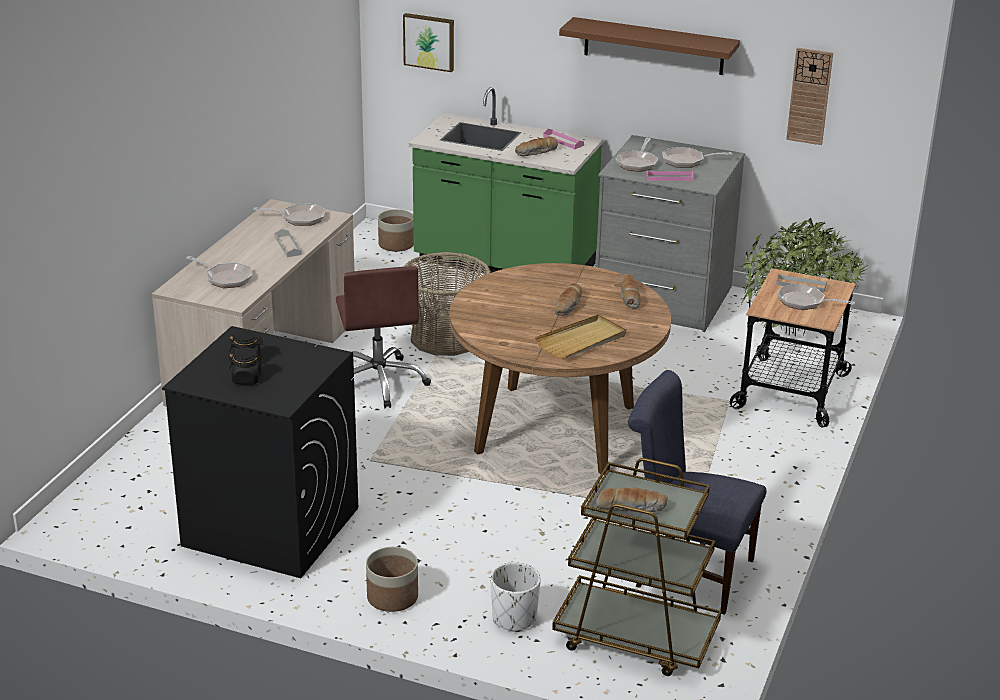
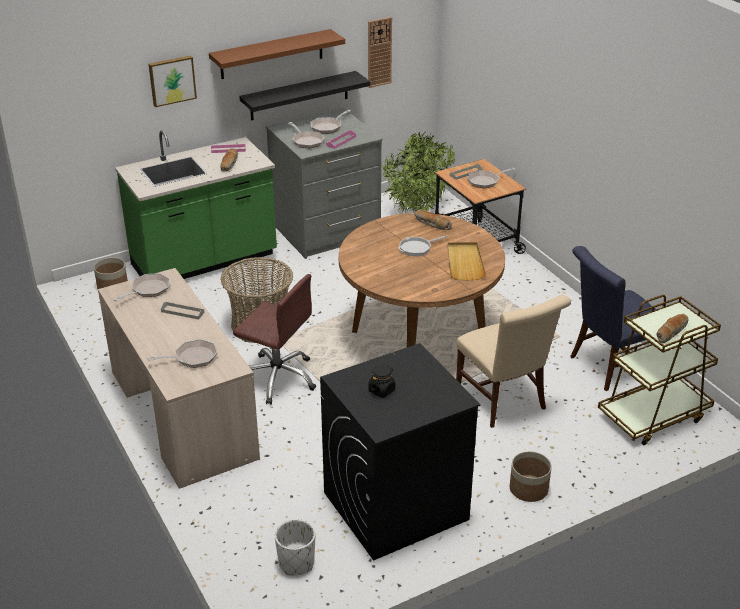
camera: 50 degrees left, 5 degrees up
(247, 379) = (408, 400): black jar -> none
(429, 41) = (90, 114): picture -> picture (172, 80)
(514, 618) = (595, 450): white planter -> white planter (296, 563)
(519, 525) = (504, 402): none -> beige chair
(568, 306) = (417, 248): bread -> frying pan
(684, 113) = (299, 96): none -> black shelf

